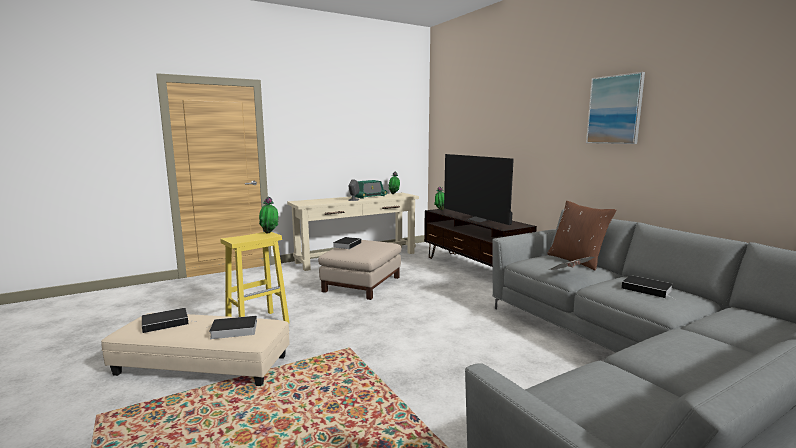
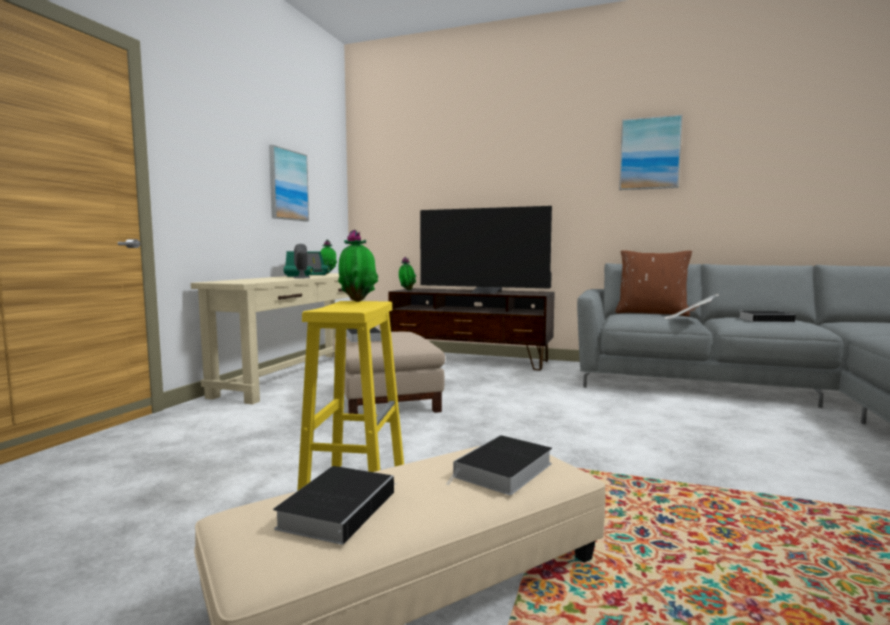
camera: 40 degrees left, 5 degrees down
(367, 138) = (288, 185): none -> picture

